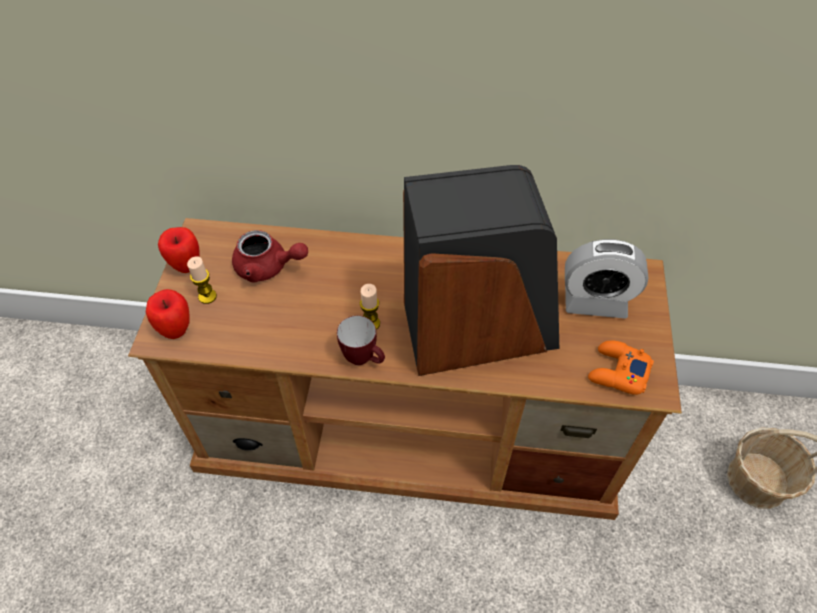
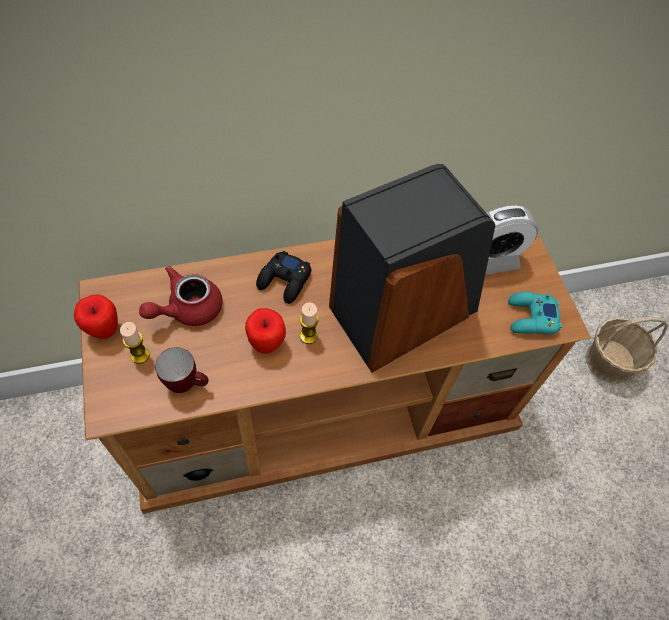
camera: 25 degrees left, 5 degrees up
(176, 330) = (124, 399): apple -> apple (266, 344)
(268, 267) = (187, 309): red teapot -> red teapot turned 150 degrees clockwise
(364, 359) = (317, 372): mug -> mug (187, 384)
(371, 266) = (284, 281): none -> black game controller
(618, 372) = (531, 318): orange game controller -> turquoise game controller

